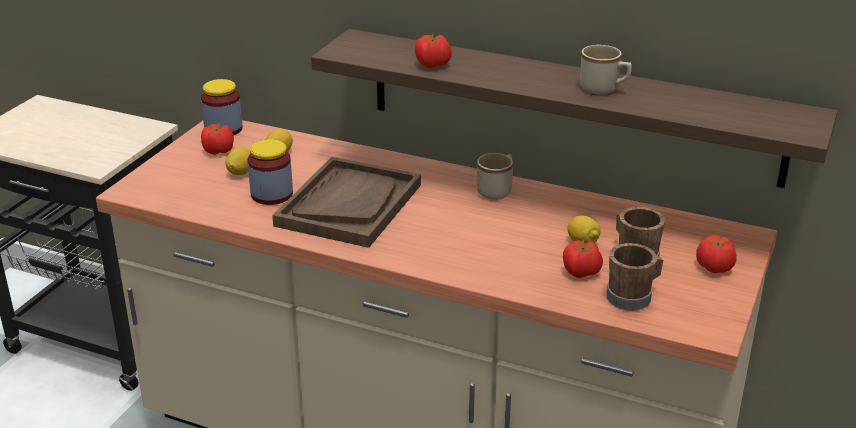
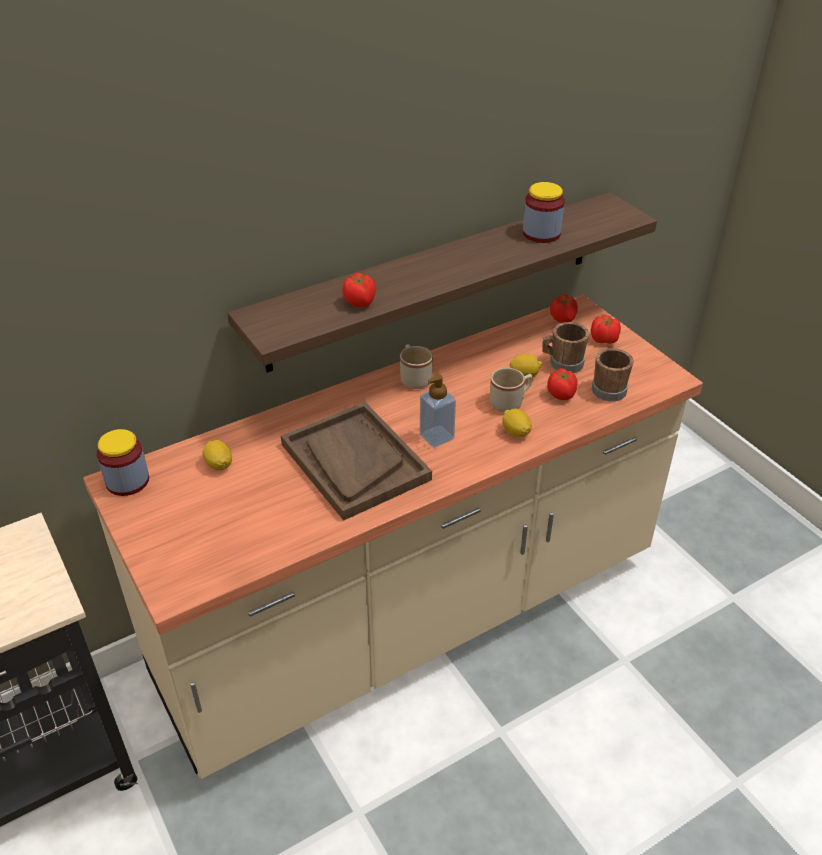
camera: 55 degrees left, 10 degrees up
(219, 151) = (168, 501): tomato -> tomato (563, 319)
(240, 172) = (226, 503): lemon -> lemon (516, 432)
(272, 194) = (288, 499): jar -> jar (541, 233)
(429, 229) = (436, 437): none -> soap dispenser
(604, 89) = (491, 252): beige mug -> beige mug (510, 402)

